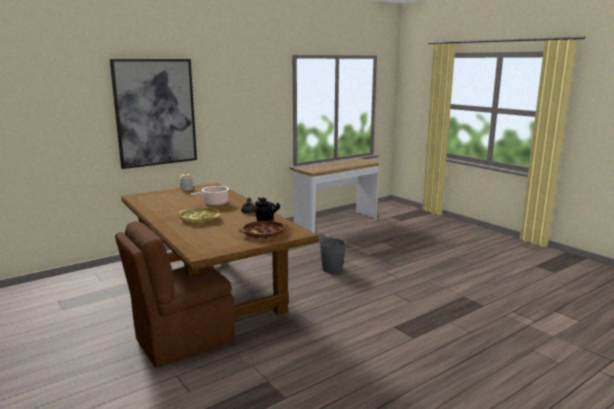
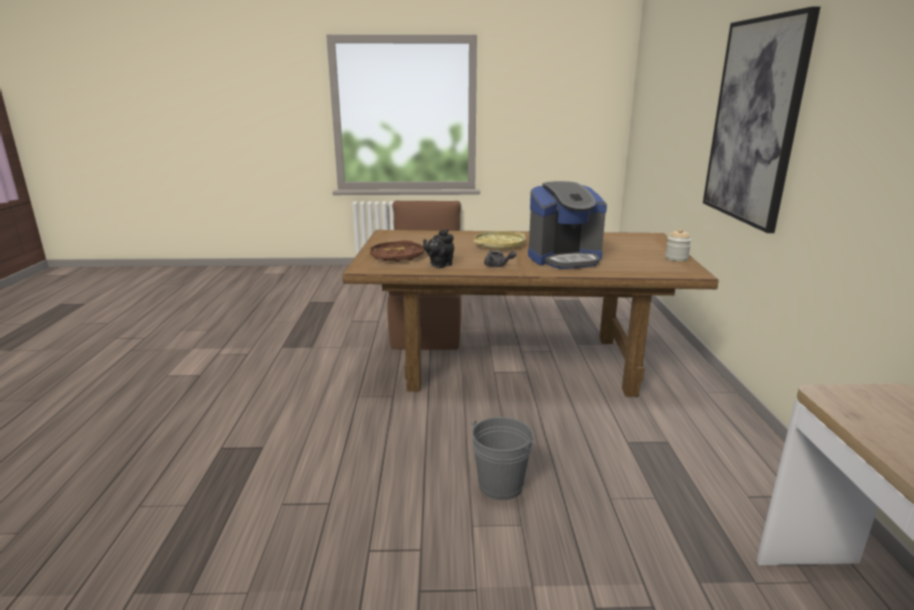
camera: 125 degrees right, 5 degrees up
(214, 203) = (564, 258): cooking pot -> coffee machine

